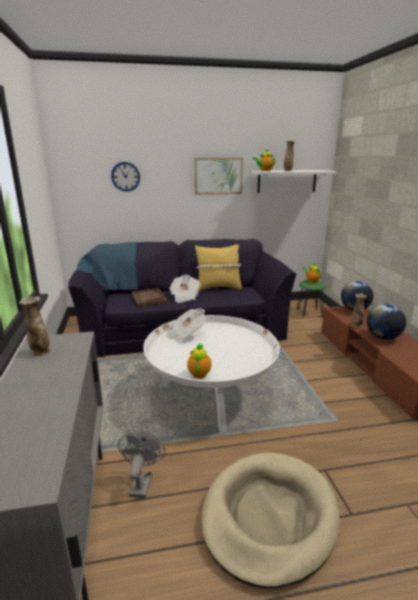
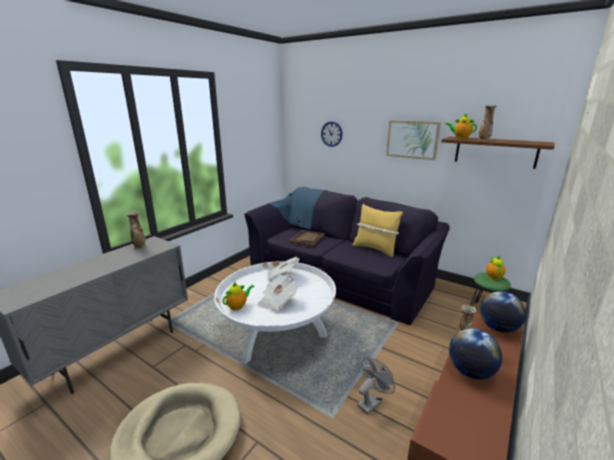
camera: 45 degrees right, 0 degrees up
(142, 482) = (166, 358): grey fan -> grey fan (372, 401)
(184, 297) = (332, 247): newspaper -> newspaper (277, 301)
(287, 181) = (495, 152): white shelf -> brown shelf

